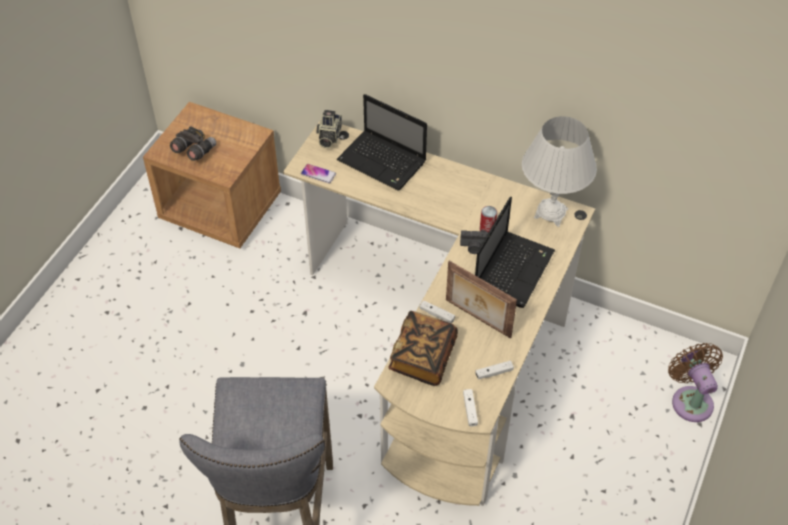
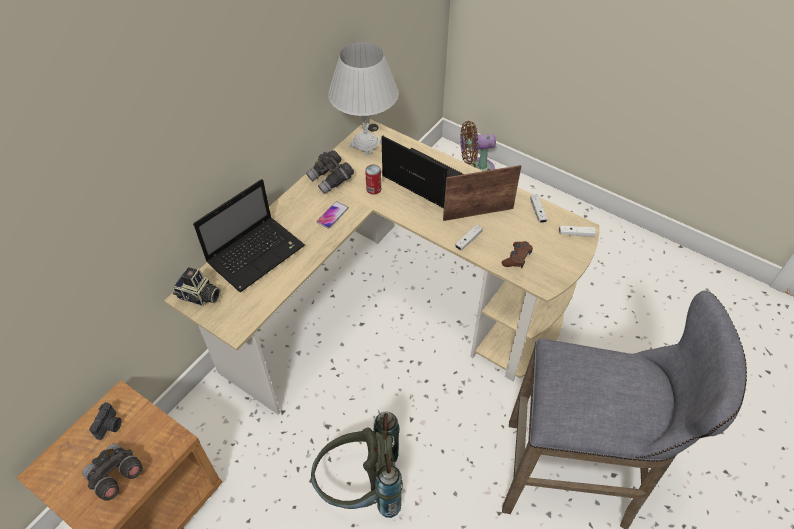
camera: 80 degrees left, 0 degrees up
(249, 349) = (361, 488): none -> grey backpack
(318, 174) = (253, 313): phone -> phone (332, 215)
(423, 357) = (517, 258): book -> brown game controller
(473, 247) = (393, 201): camera -> camera (110, 426)
(477, 319) = (477, 213): picture frame -> picture frame turned 150 degrees counterclockwise
(490, 195) = (331, 179): none -> grey binoculars

